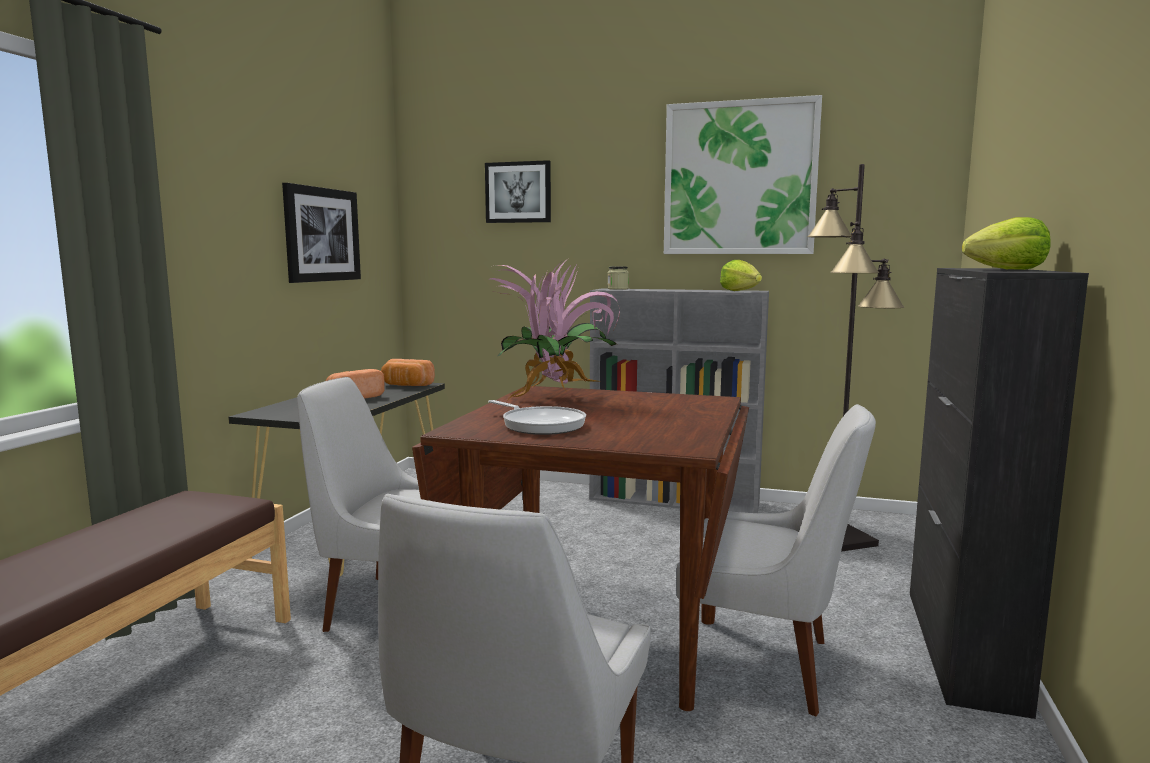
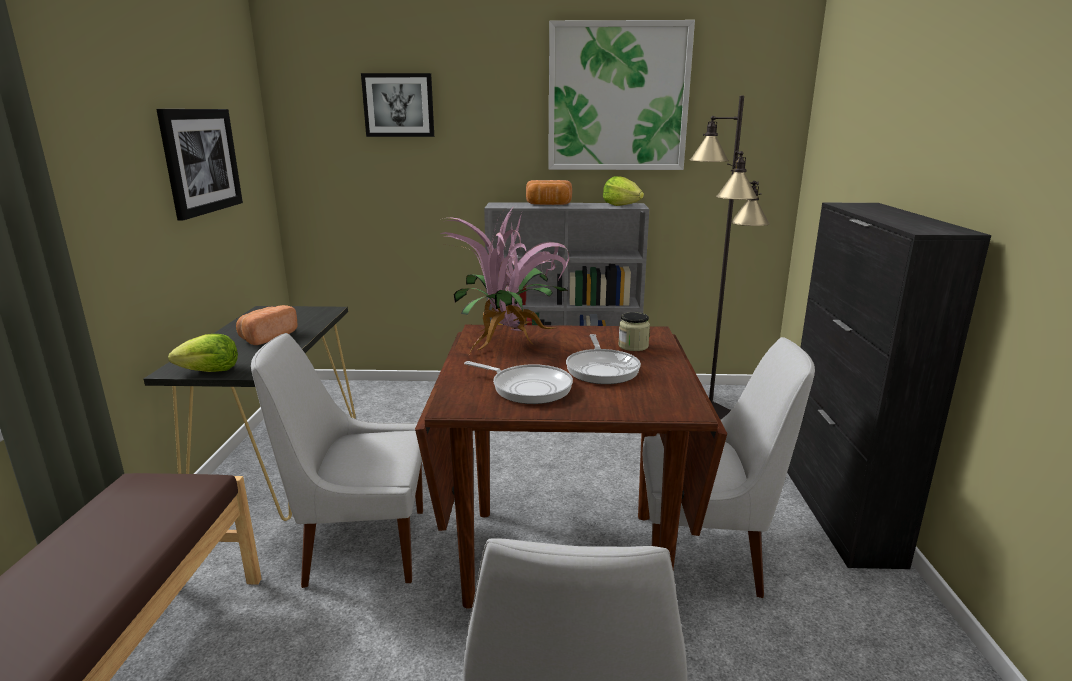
camera: 15 degrees left, 10 degrees up
(406, 385) = (310, 313): bread -> bread (548, 205)
(617, 289) = (507, 204): jar -> jar (633, 346)
(631, 418) = (602, 369): none -> frying pan
(1007, 269) = (902, 217): lettuce -> lettuce (210, 371)

